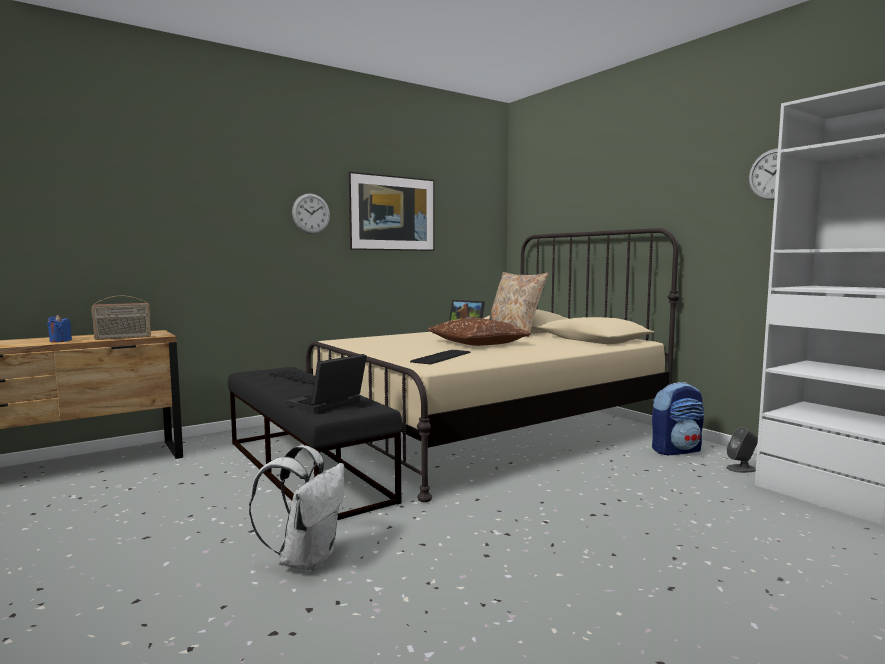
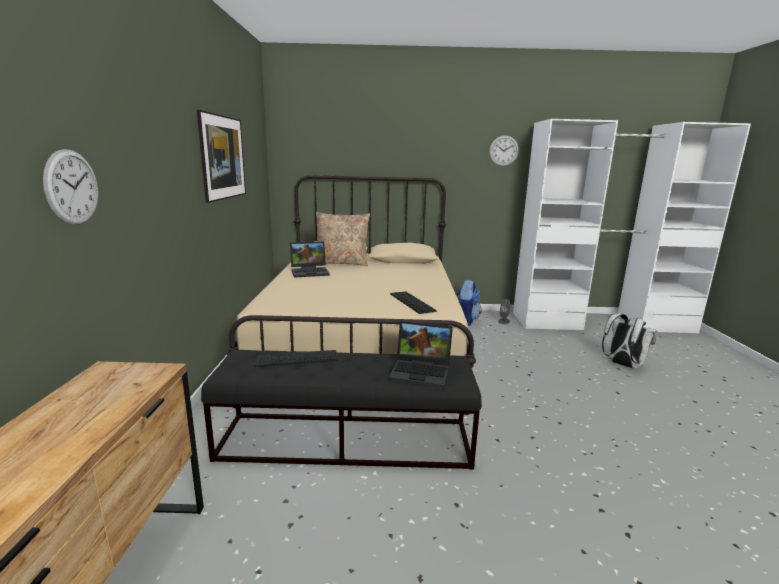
camera: 55 degrees left, 10 degrees up
(60, 341) = (60, 448): blue candle -> none
(123, 338) = (135, 396): radio -> none
(306, 559) = (527, 490): white backpack -> white backpack (622, 365)
(311, 213) = (179, 163): wall clock -> wall clock (72, 187)
(326, 404) = (422, 372): laptop -> laptop turned 60 degrees counterclockwise
(477, 343) = (369, 281): brown pillow -> none

